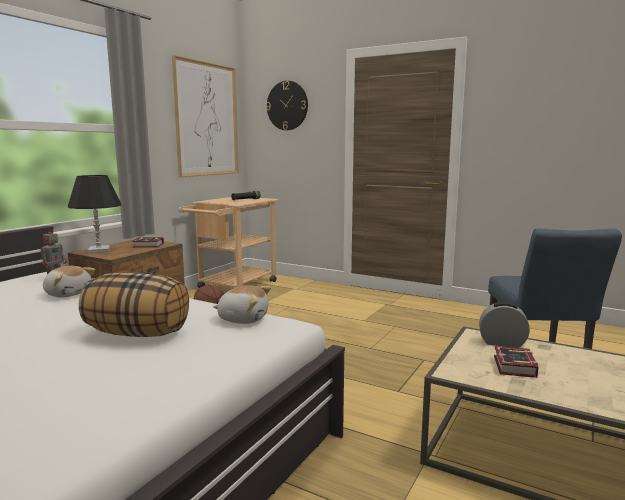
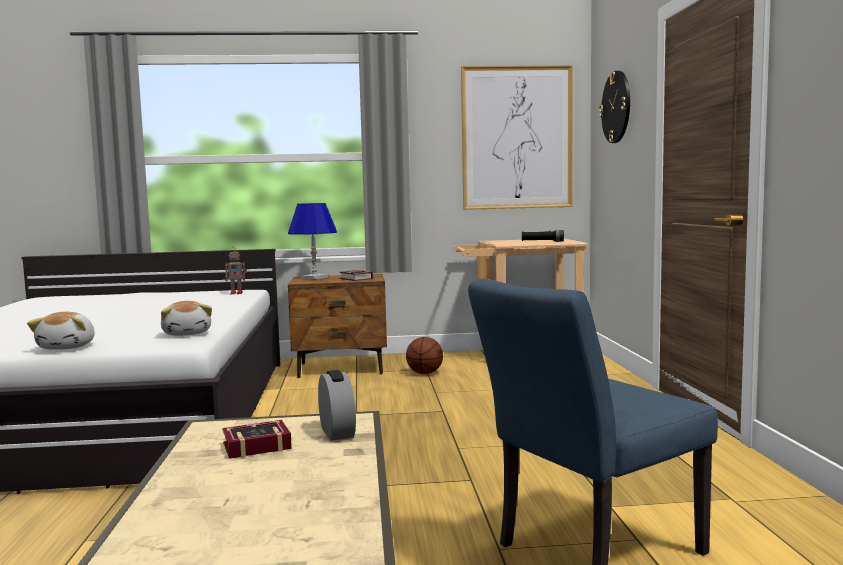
camera: 55 degrees right, 5 degrees down
(68, 294) = (202, 301): plush toy -> plush toy (68, 347)
(99, 250) = (314, 277): black table lamp -> blue table lamp
(138, 333) = (125, 326): pillow -> none

